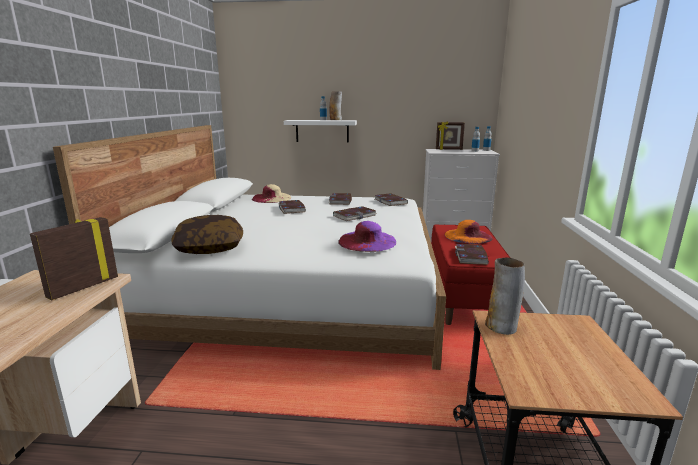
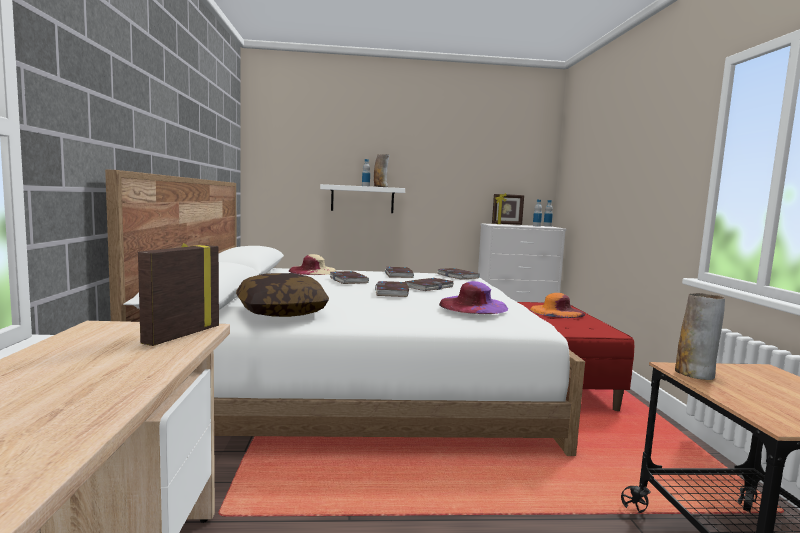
camera: 10 degrees left, 10 degrees down
(471, 256) = (576, 328): book -> book (392, 292)

